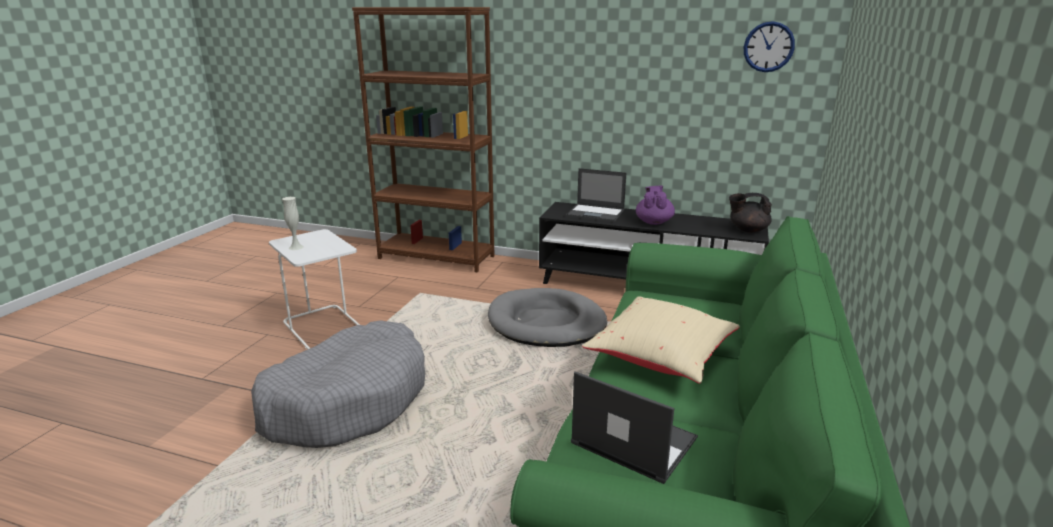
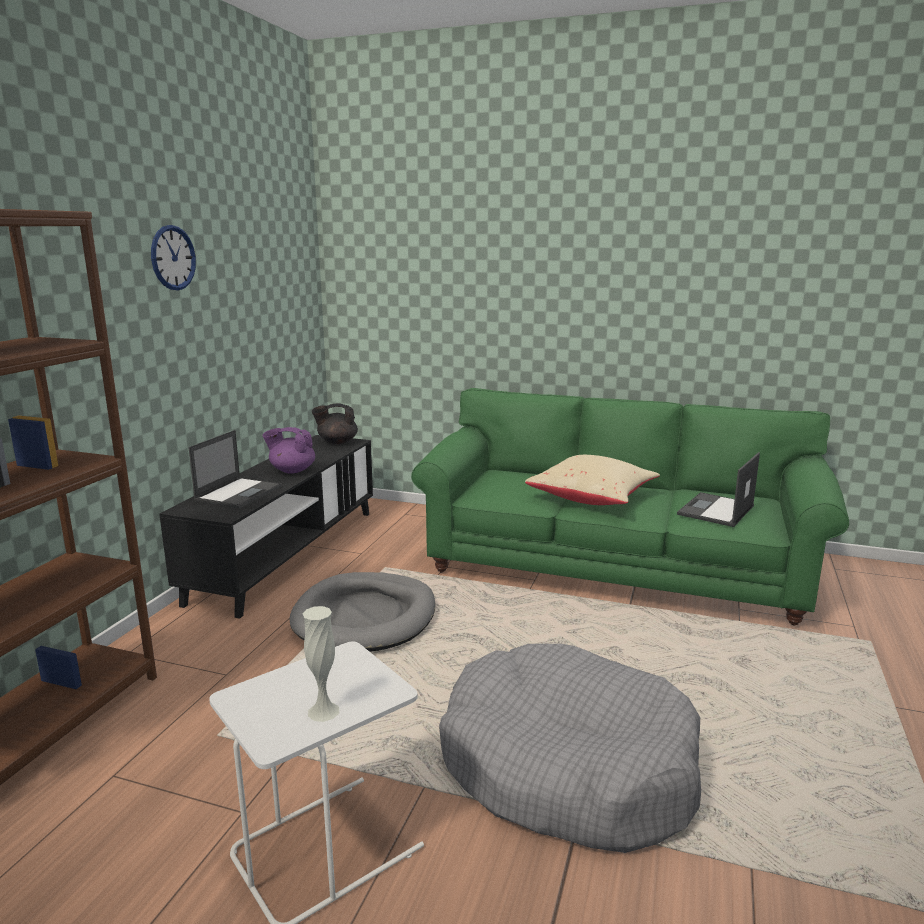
camera: 90 degrees left, 5 degrees down
(747, 230) = (337, 442): black teapot -> black teapot turned 75 degrees clockwise
(768, 47) = (286, 260): wall clock -> wall clock (173, 258)

